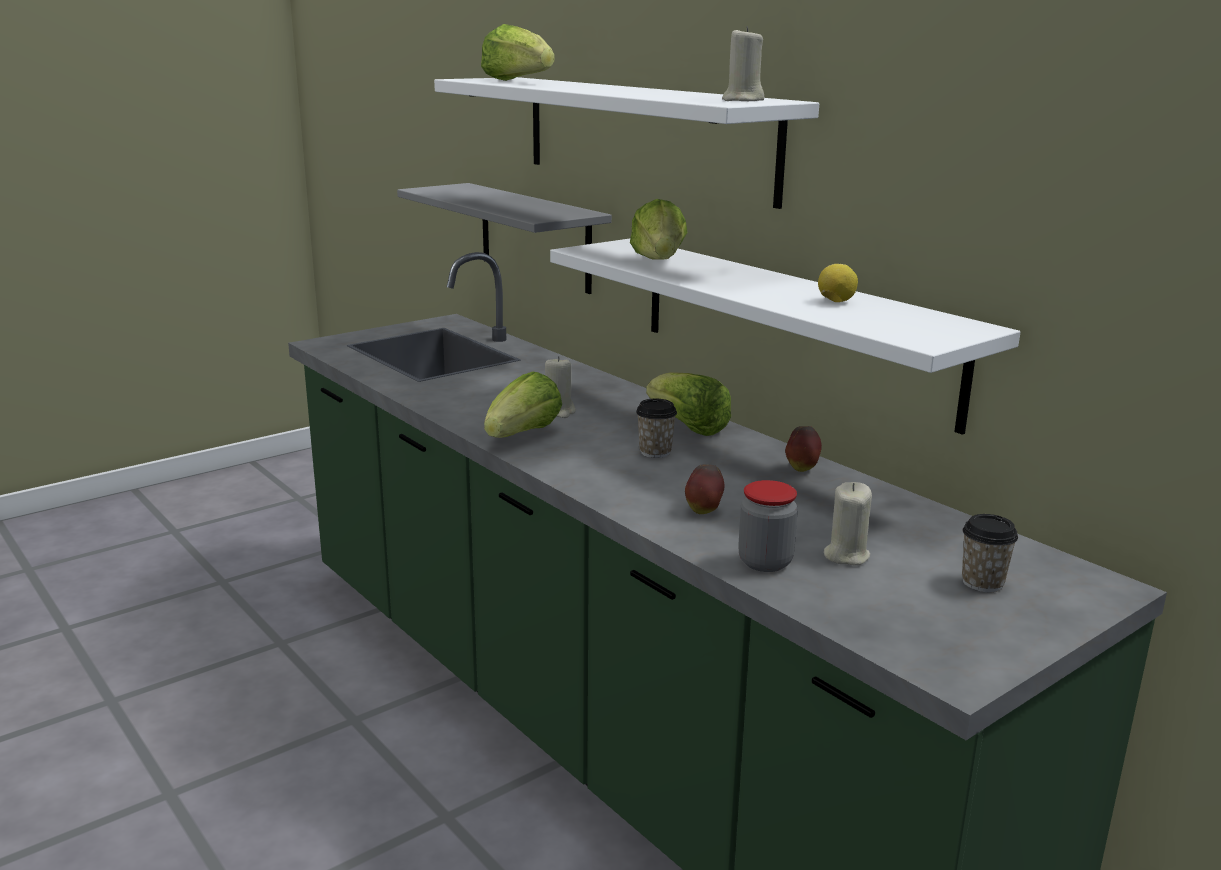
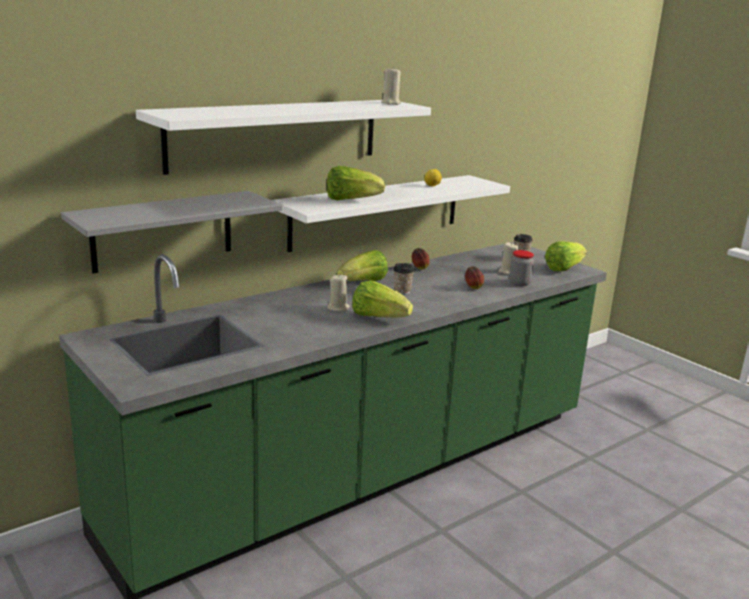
camera: 90 degrees left, 0 degrees up
(518, 81) = (216, 112): lettuce -> lettuce (563, 268)

